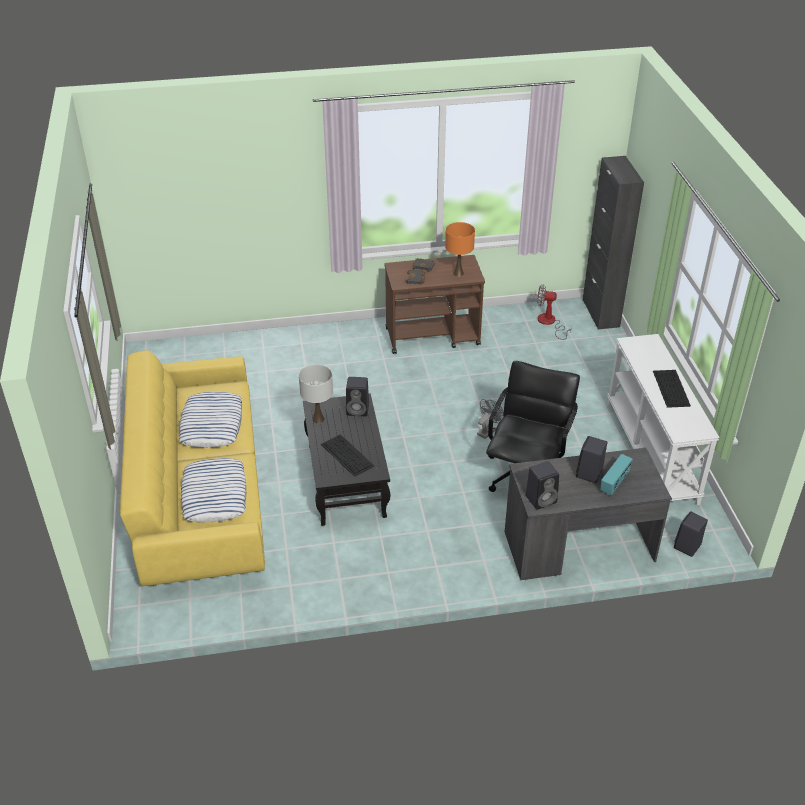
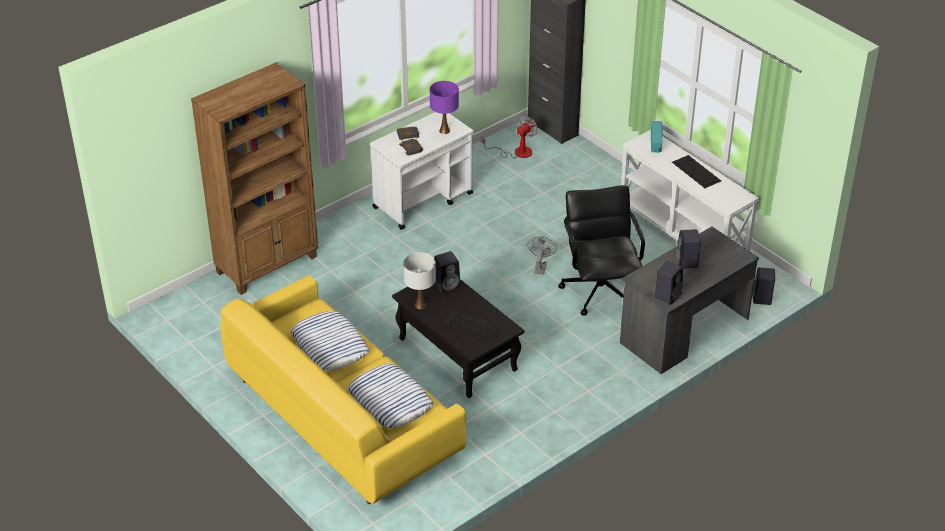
camera: 30 degrees left, 0 degrees up
(260, 344) = (268, 264): none -> brown bookcase
(433, 336) = (423, 200): brown cart -> white cart
(458, 273) = (444, 131): orange table lamp -> purple table lamp
(550, 323) = (516, 152): fan -> fan turned 150 degrees clockwise
(615, 483) = (710, 262): radio -> radio (656, 144)

